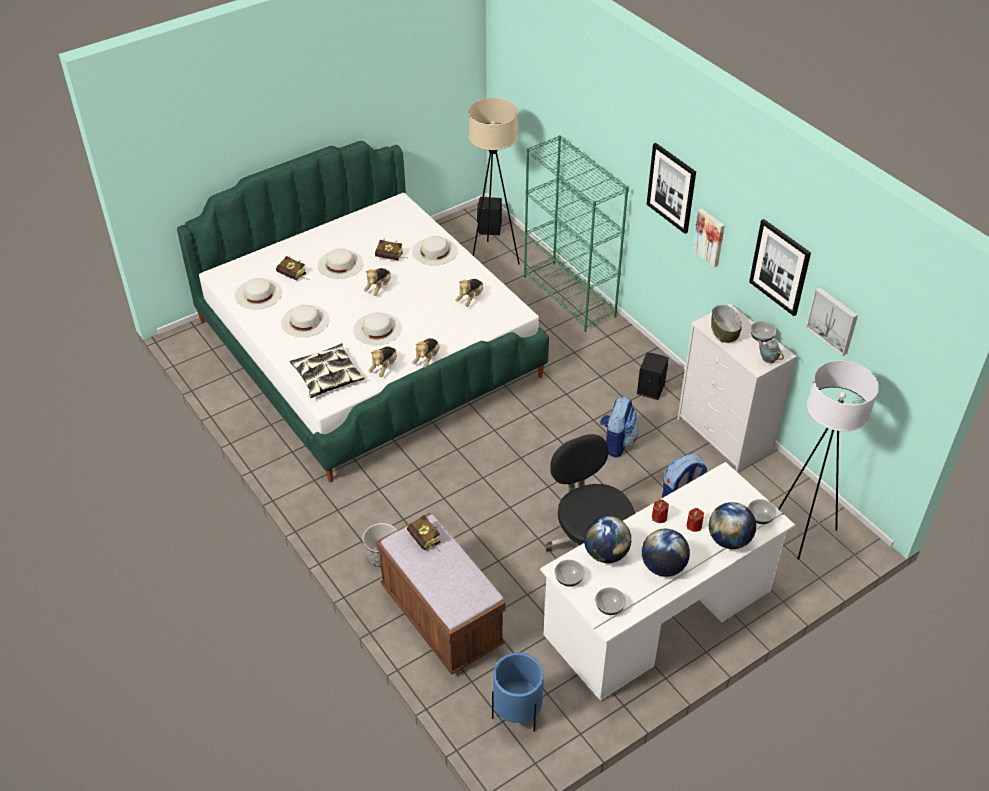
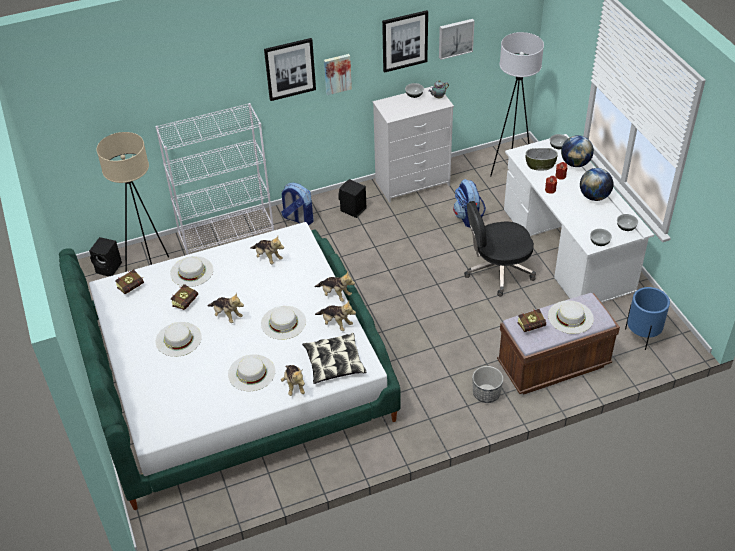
camera: 75 degrees left, 0 degrees up
(258, 294) = (195, 406): white hat -> white hat (570, 317)
(293, 353) = (294, 385): none -> plush toy
(294, 276) = (181, 375): book -> book (133, 286)
(570, 296) = (227, 233): green bookcase -> white bookcase
(606, 553) = (579, 220): globe -> none
(616, 442) = (403, 238): backpack -> backpack (298, 219)
(724, 332) = (403, 110): bowl -> bowl (540, 165)

